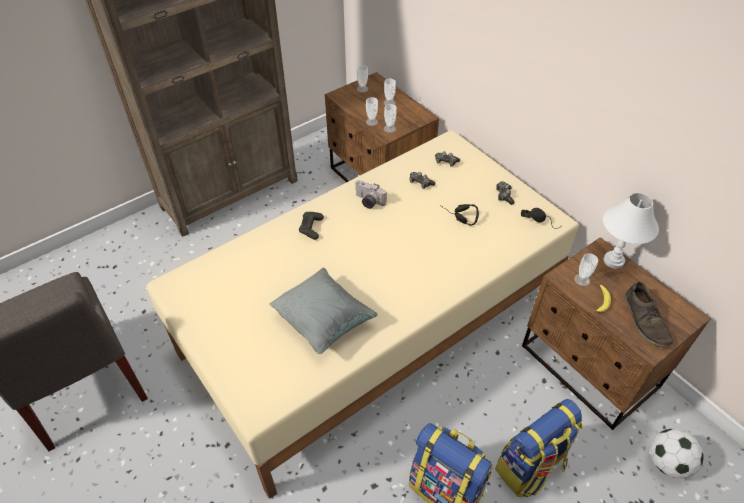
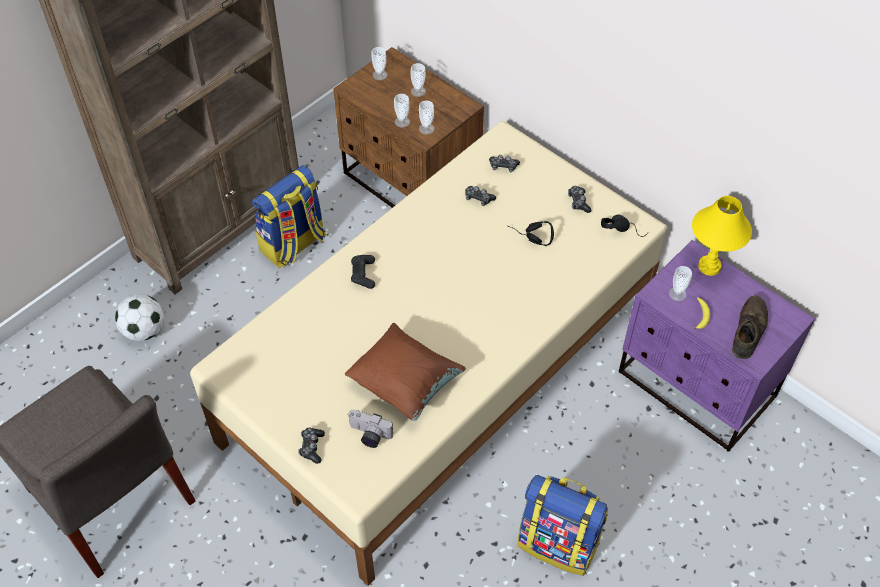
camera: 10 degrees left, 5 degrees up
(226, 364) = (311, 447): none -> game controller
(323, 321) = (405, 384): grey pillow -> brown pillow
(368, 202) = (422, 232): camera -> camera (368, 435)
(530, 467) = (645, 506): backpack -> backpack (293, 245)
(588, 368) = (696, 386): brown nightstand -> purple nightstand
(614, 261) = (709, 266): white table lamp -> yellow table lamp
(645, 320) = (748, 330): brown shoe -> brown shoe turned 135 degrees counterclockwise
(667, 462) = (789, 476): football -> football (144, 330)

